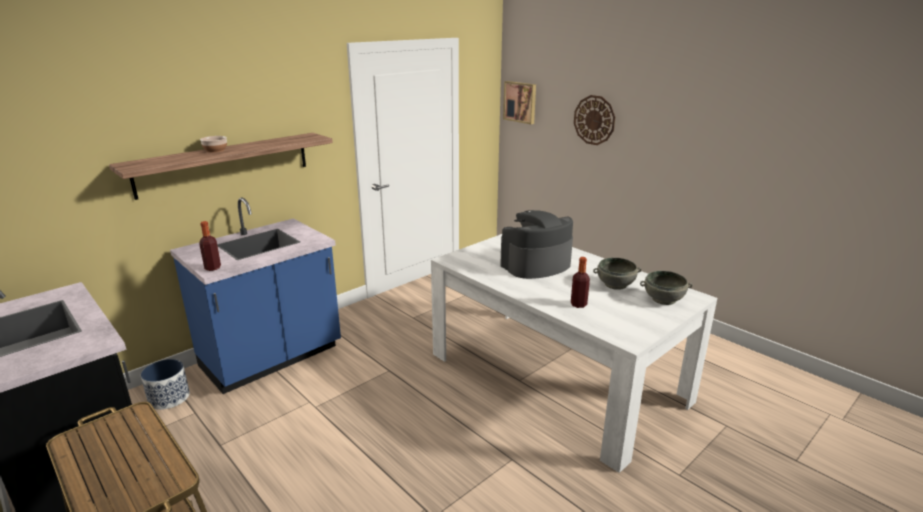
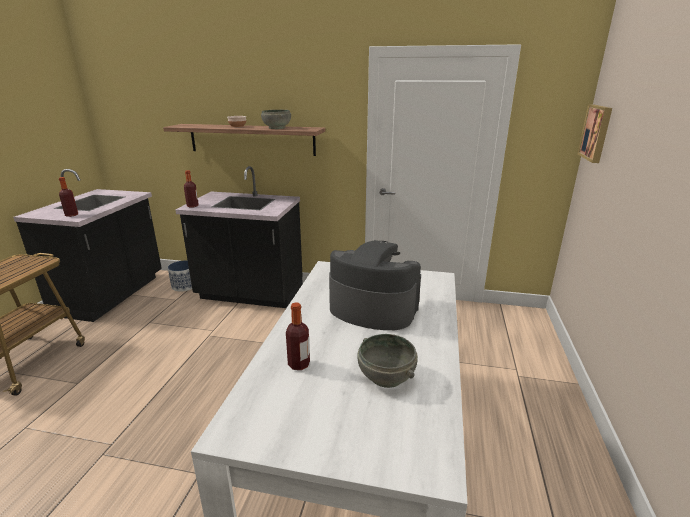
camera: 55 degrees right, 0 degrees up
(76, 345) = (71, 215): none -> bottle
(272, 358) = (250, 294): blue counter -> black counter
(594, 120) = (646, 163): wall clock -> none
(663, 299) = (388, 434): grey bowl -> grey bowl (277, 128)

